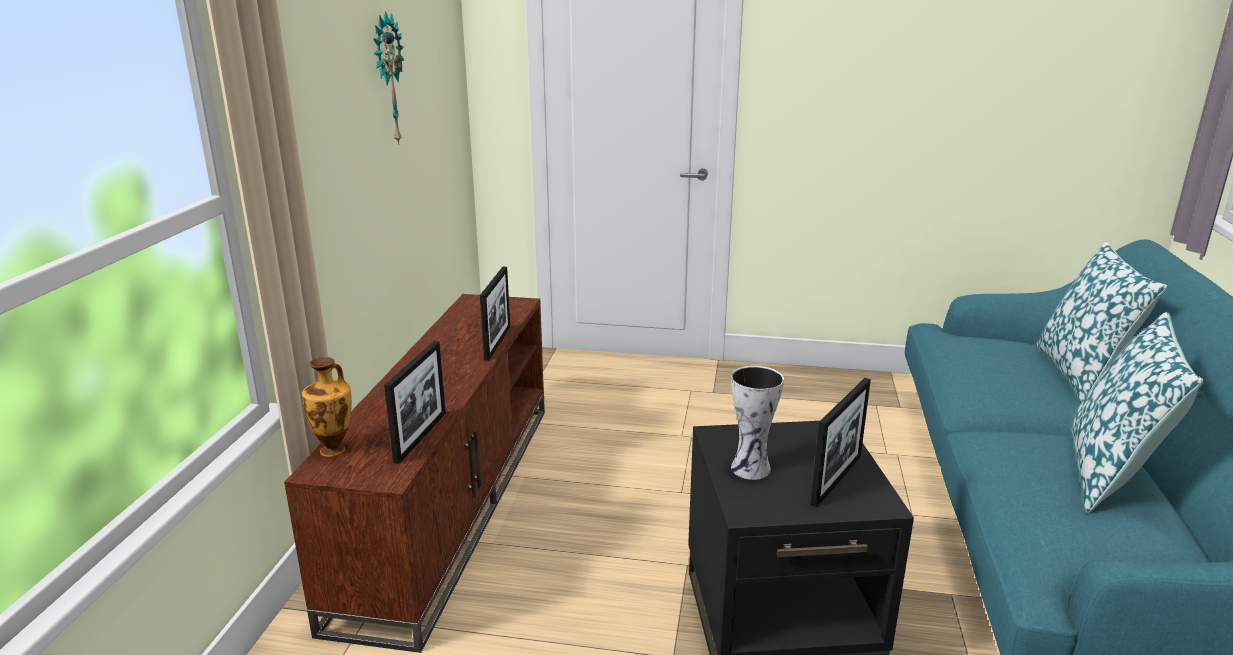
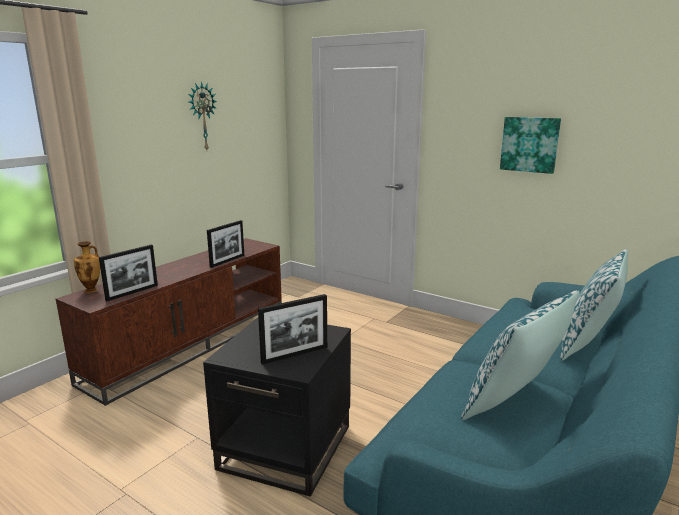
camera: 25 degrees right, 5 degrees down
(752, 469) = (258, 339): vase -> none
(917, 99) = (530, 144): none -> picture

